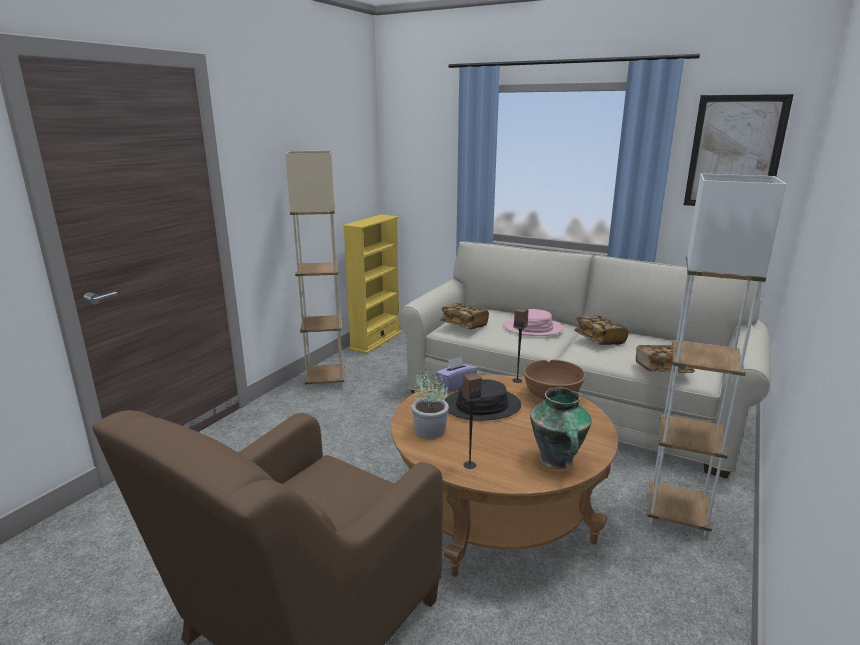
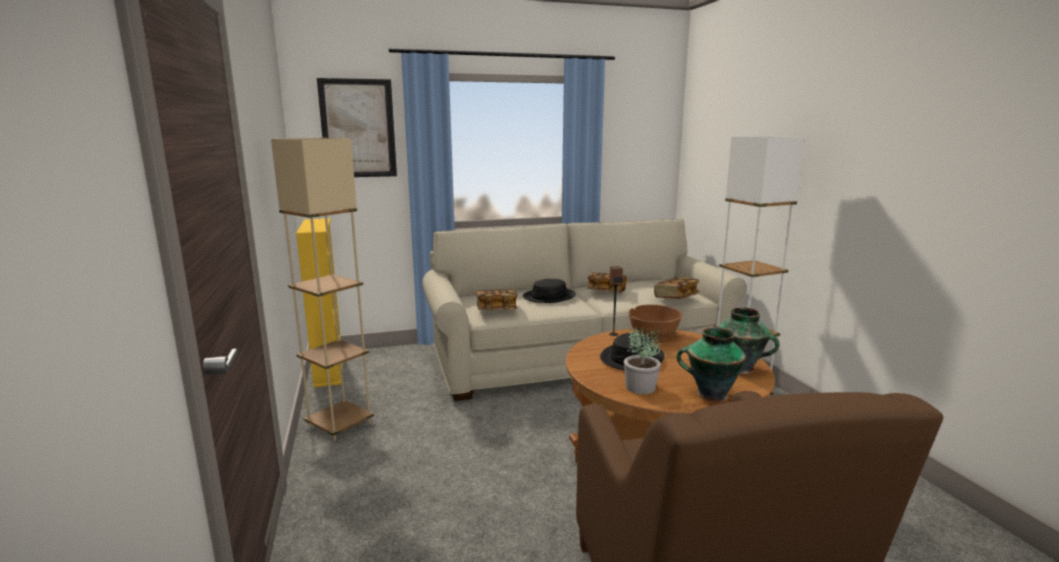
camera: 45 degrees left, 5 degrees down
(456, 385) = (584, 352): purple tissue box -> none
(469, 465) = (710, 394): speaker -> vase
(532, 328) = (549, 297): pink hat -> black hat
(735, 153) = (637, 132): picture -> picture (358, 128)

